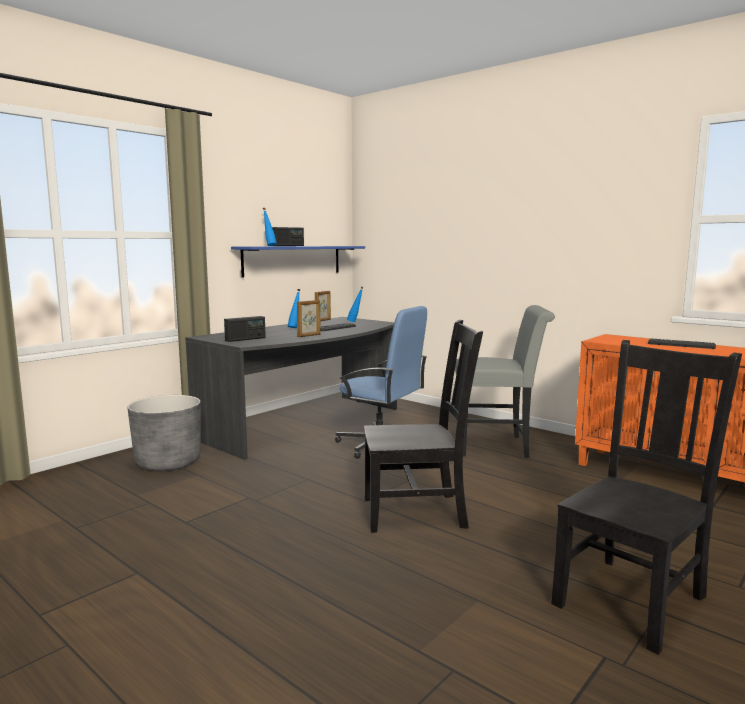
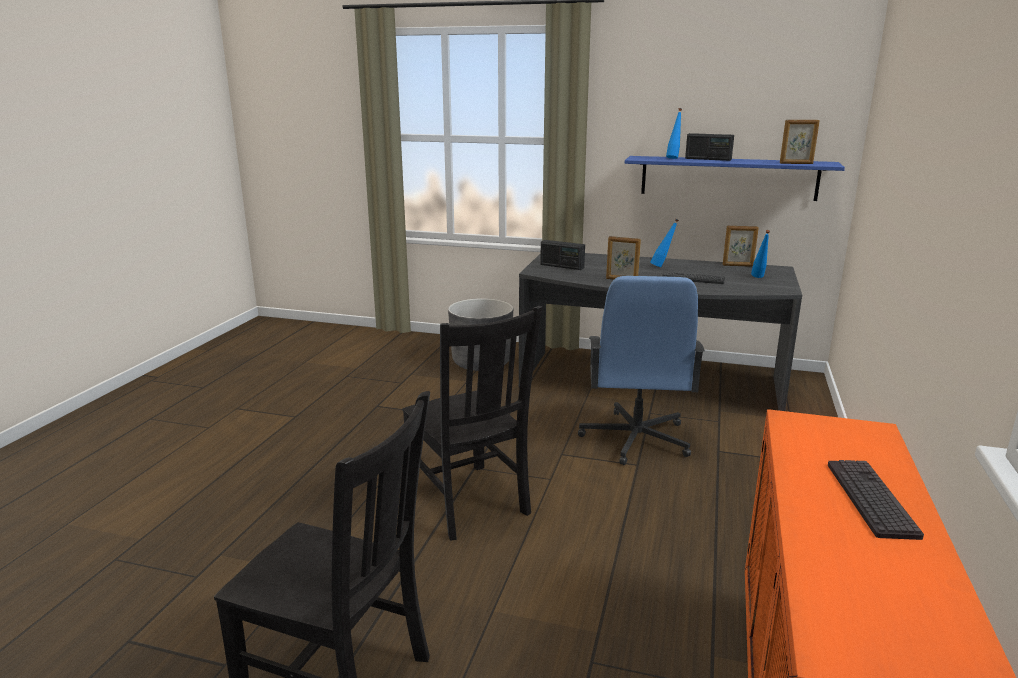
camera: 65 degrees right, 10 degrees up
(340, 245) = (796, 163): none -> picture frame
(498, 446) = (737, 520): grey chair -> none

